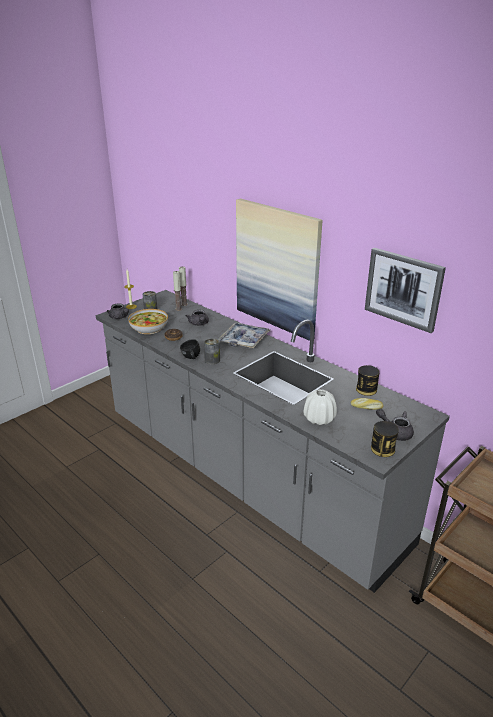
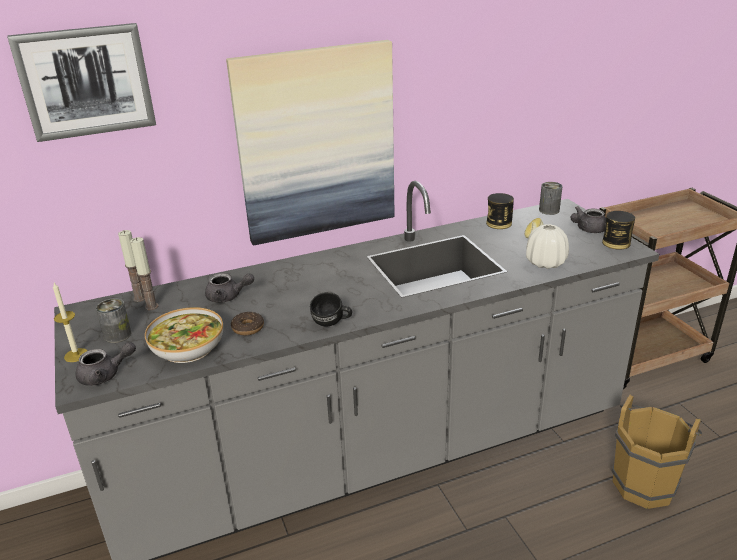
camera: 65 degrees left, 0 degrees up
(212, 360) = (353, 306): can -> can (549, 210)
(244, 340) = (316, 270): tray -> none
(304, 631) = (645, 482): none -> brown bucket
(403, 289) = (503, 86): picture -> picture (86, 82)

